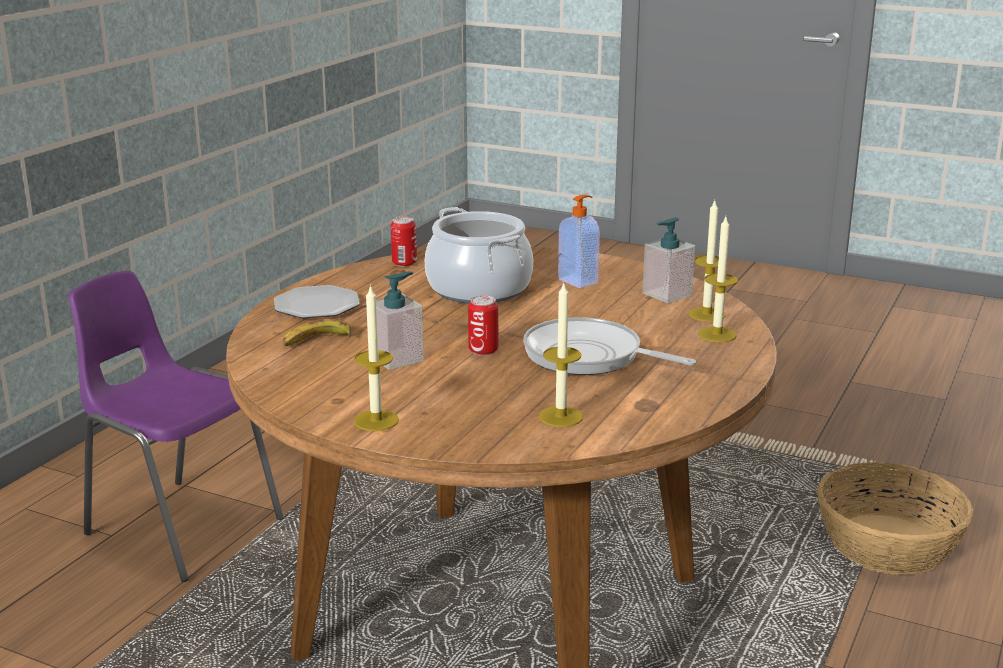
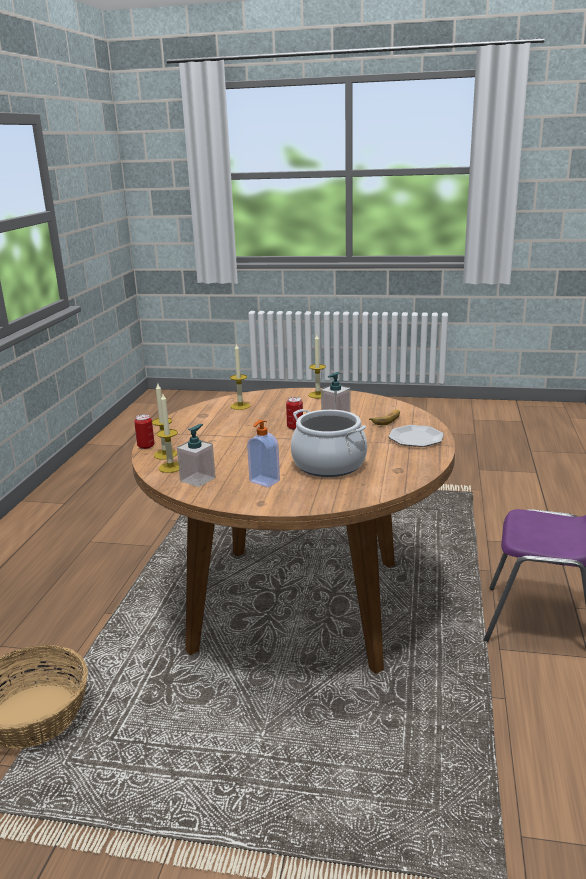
camera: 165 degrees right, 0 degrees up
(404, 263) = (403, 478): can -> can (146, 446)
(589, 356) = (237, 432): frying pan -> none

